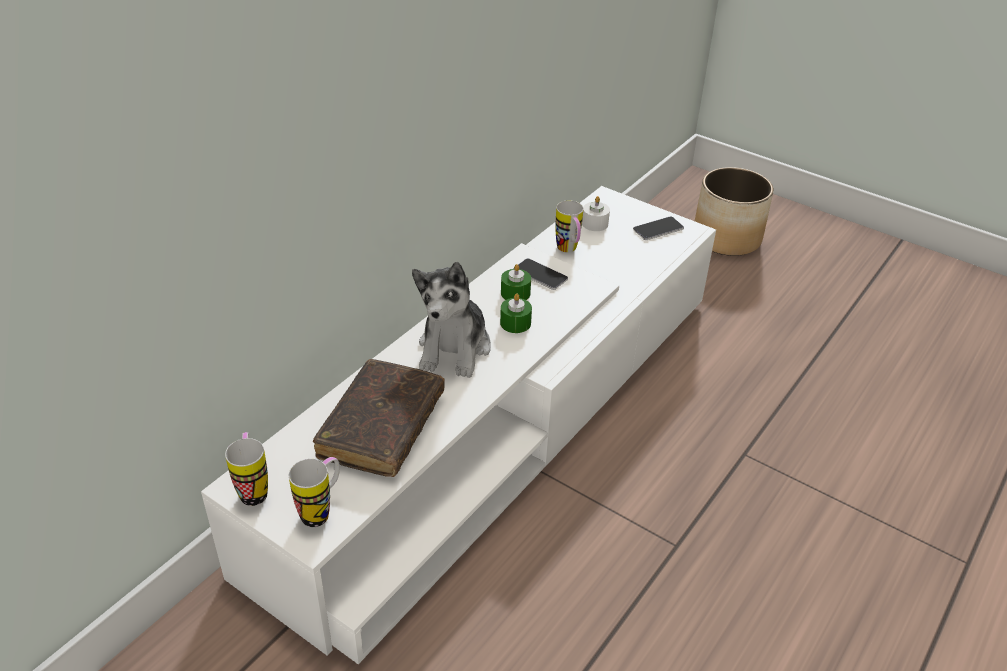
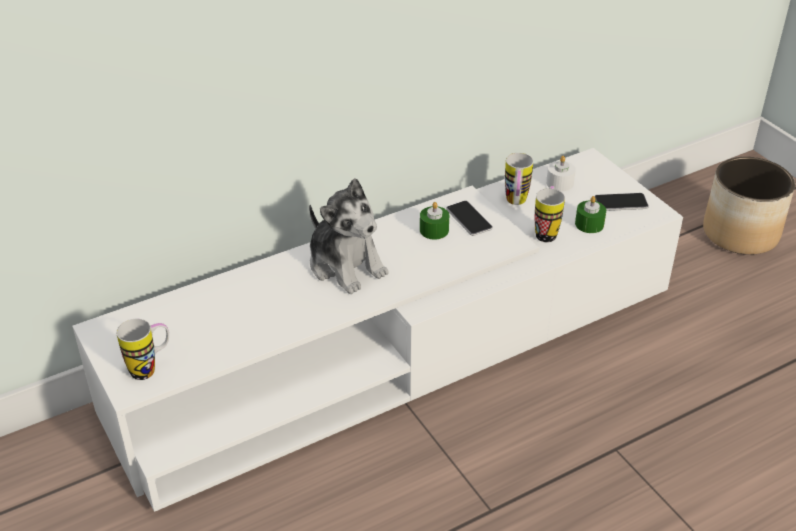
camera: 25 degrees right, 0 degrees up
(253, 488) = (111, 335): mug -> mug (546, 232)
(382, 427) = (241, 315): brown book -> none
(454, 348) = (346, 265): plush toy -> plush toy turned 75 degrees counterclockwise
(515, 323) = (415, 257): green candle -> green candle (589, 224)

